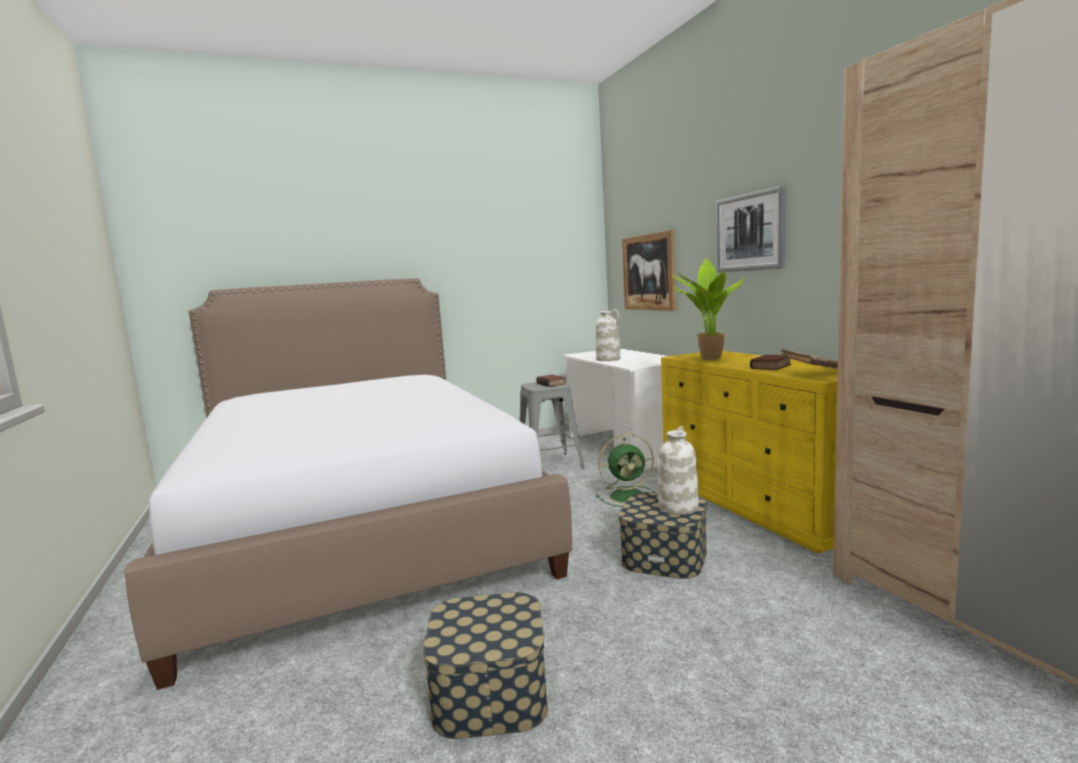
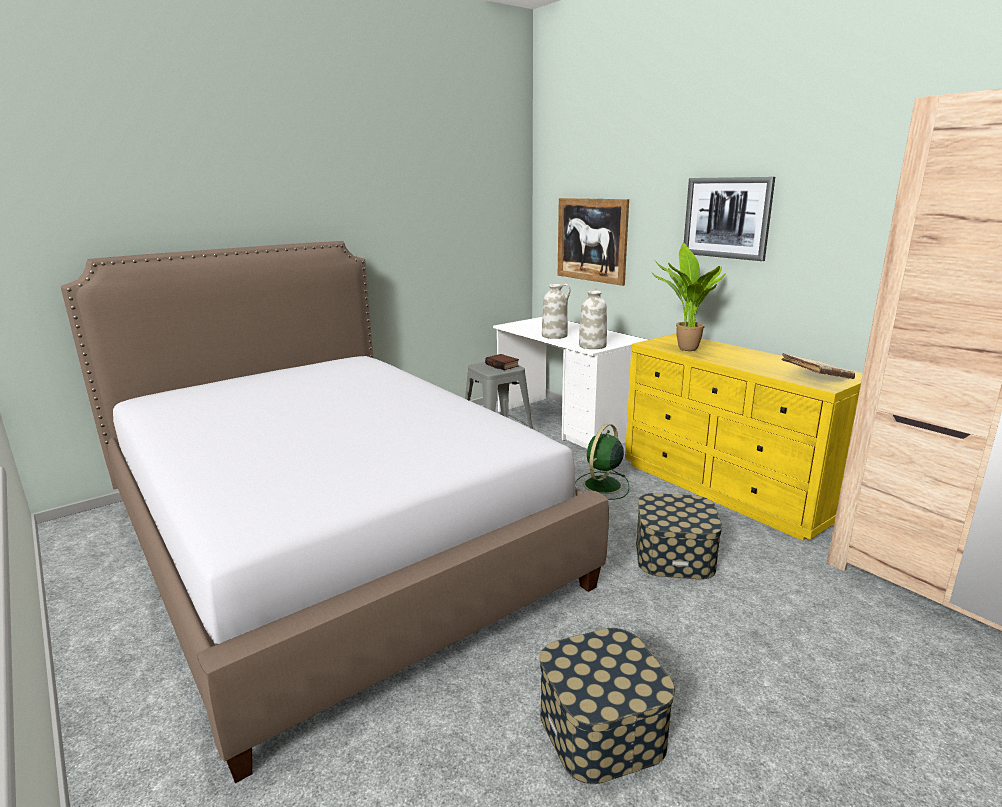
camera: 15 degrees left, 10 degrees up
(629, 496) = (602, 486): green fan -> green fan turned 150 degrees clockwise
(678, 507) = (692, 510): white vase -> white vase (592, 345)
(772, 367) = (760, 365): book -> none

